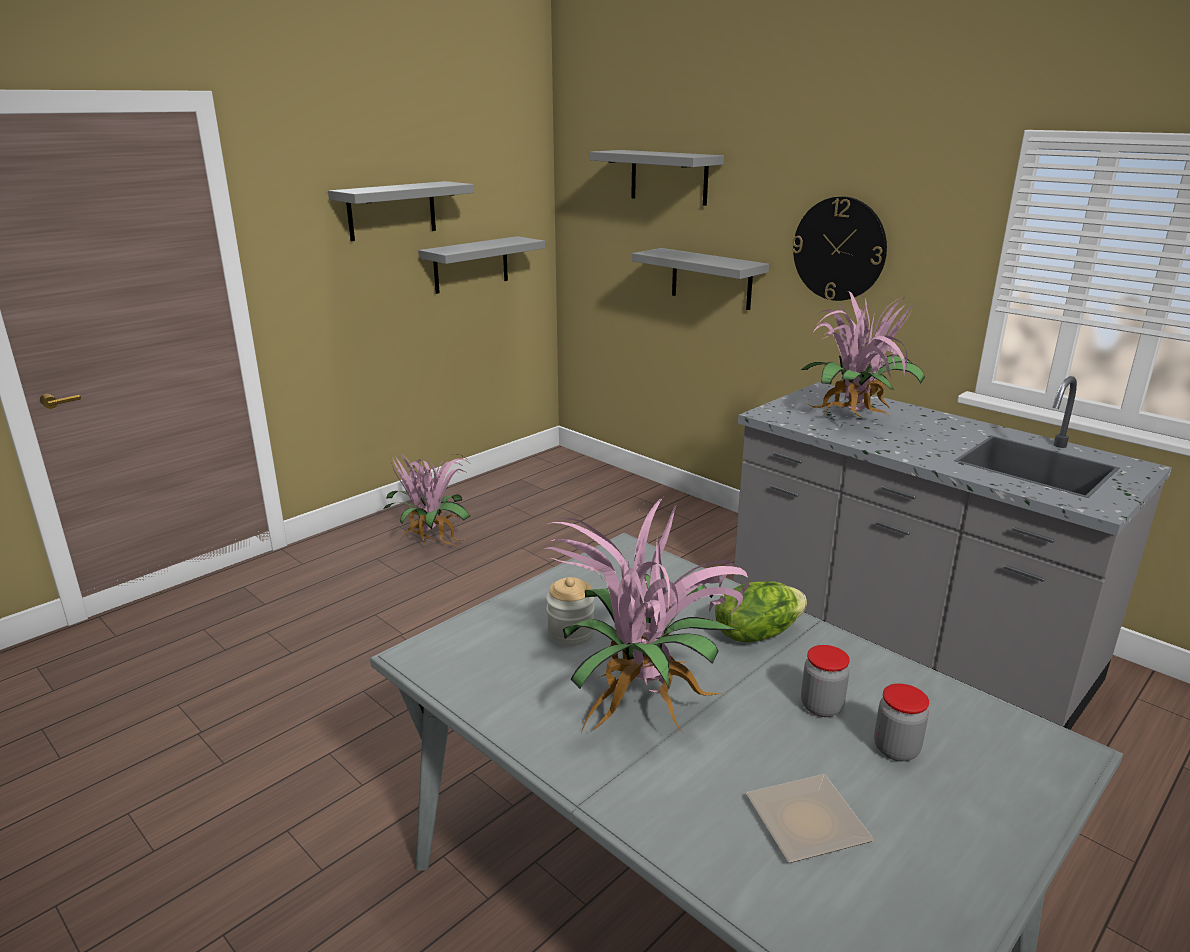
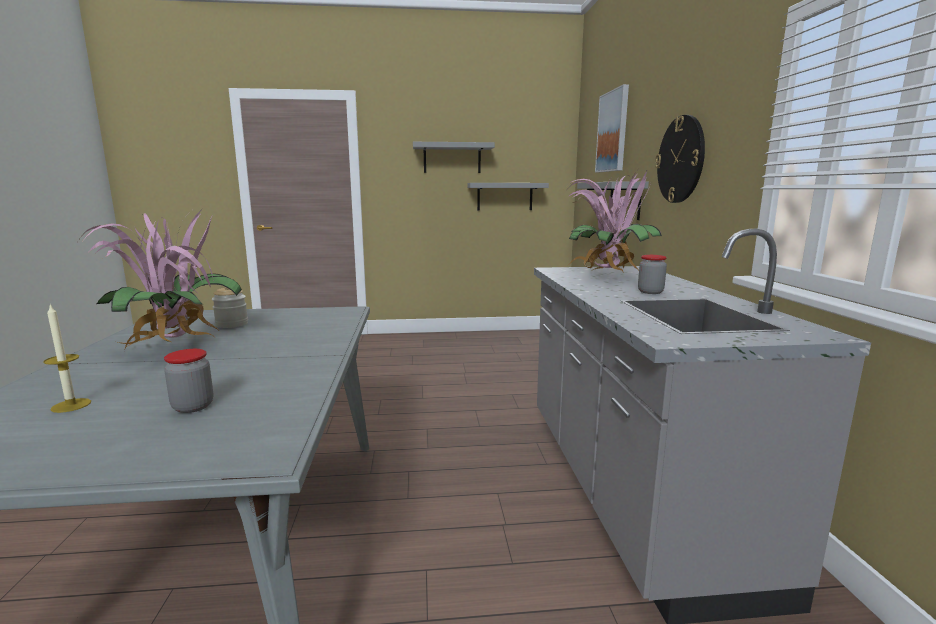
camera: 40 degrees right, 10 degrees down
(431, 539) = (427, 348): potted plant -> none
(669, 177) = (613, 131): grey shelf -> picture
(756, 633) = (298, 348): lettuce -> none
(802, 820) = (71, 405): plate -> candle
(821, 706) = (225, 379): jar -> jar (650, 292)

